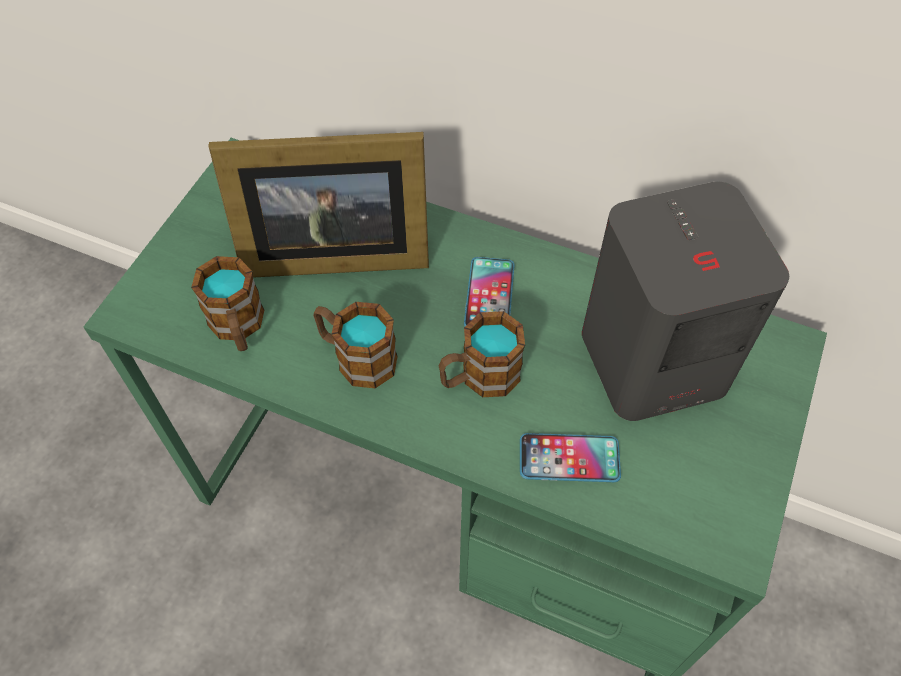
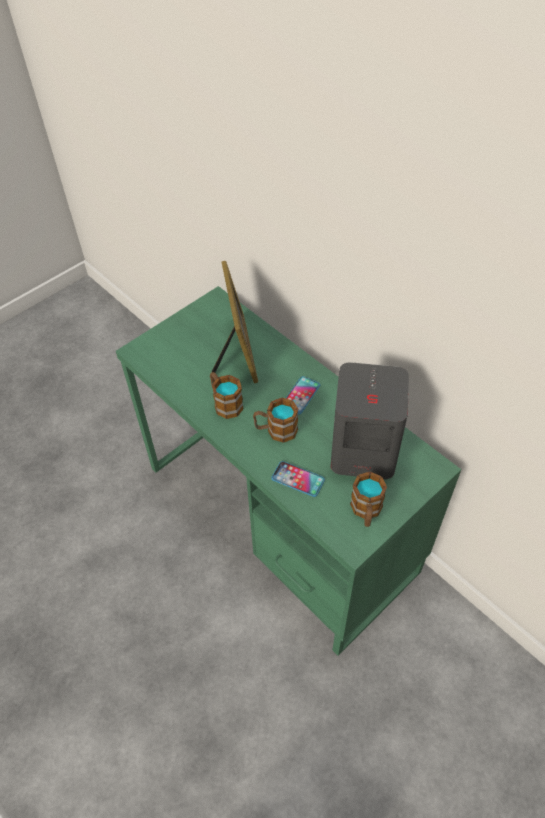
camera: 25 degrees right, 5 degrees down
(238, 327) = (180, 372): mug -> mug (366, 511)
(329, 251) = (236, 352): picture frame -> picture frame turned 120 degrees counterclockwise

